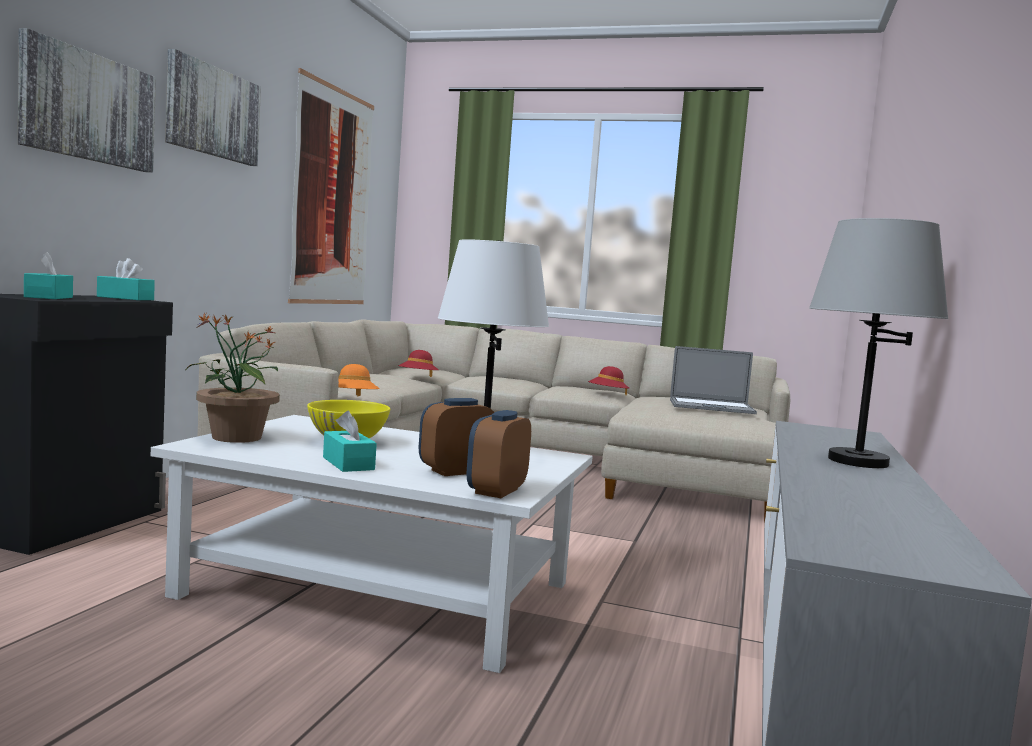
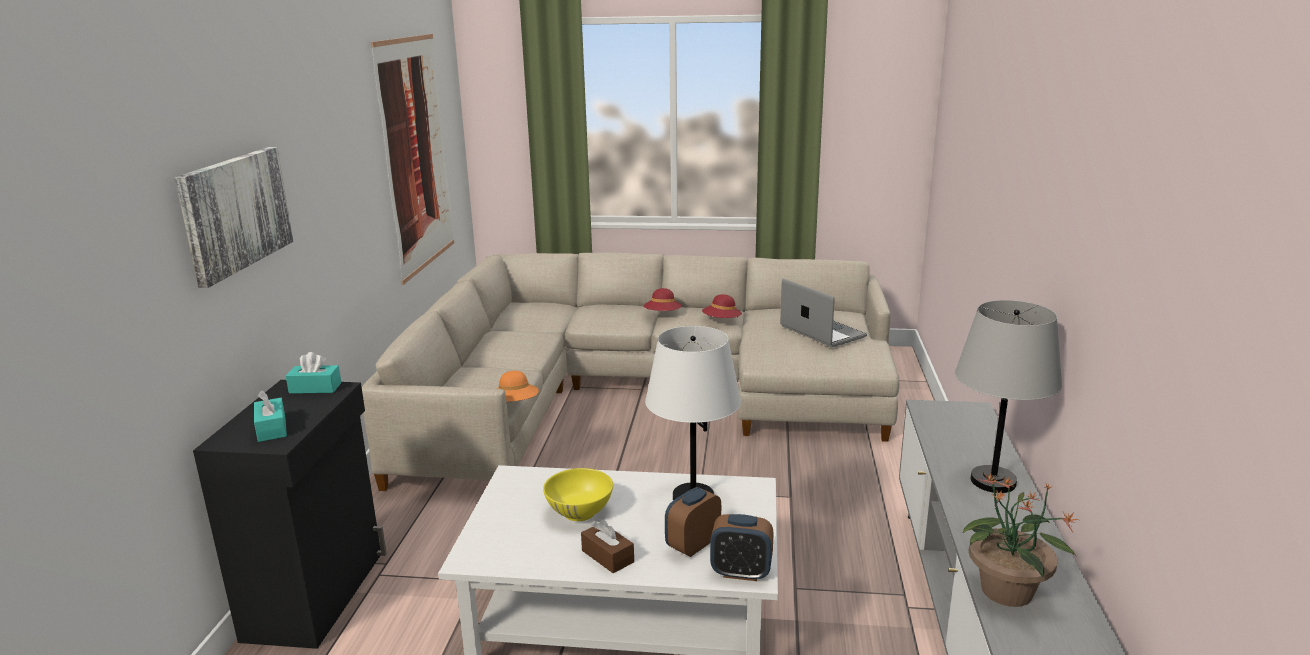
camera: 10 degrees left, 15 degrees up
(212, 112) = (318, 143): picture -> none
(235, 438) = (489, 533): potted plant -> potted plant (1007, 592)
(348, 463) = (607, 556): turquoise tissue box -> brown tissue box
(418, 378) = (538, 329): red hat -> red hat (662, 315)
(496, 491) = (741, 572): alarm clock -> alarm clock turned 90 degrees counterclockwise
(711, 407) = (822, 331): laptop -> laptop turned 120 degrees counterclockwise

